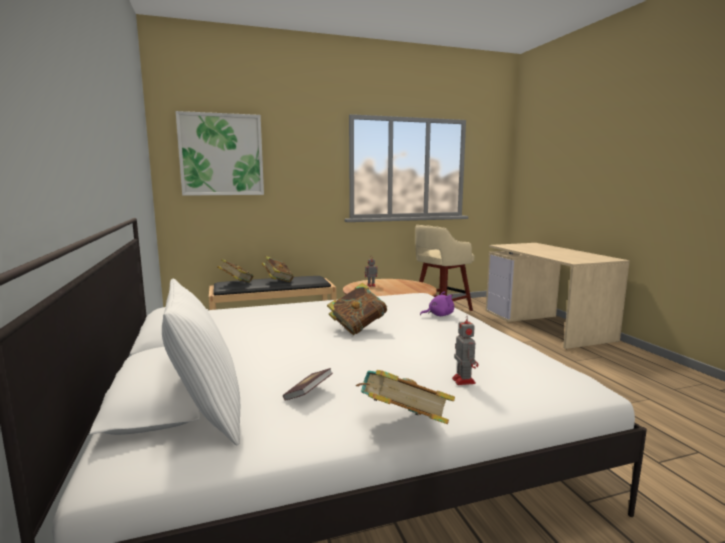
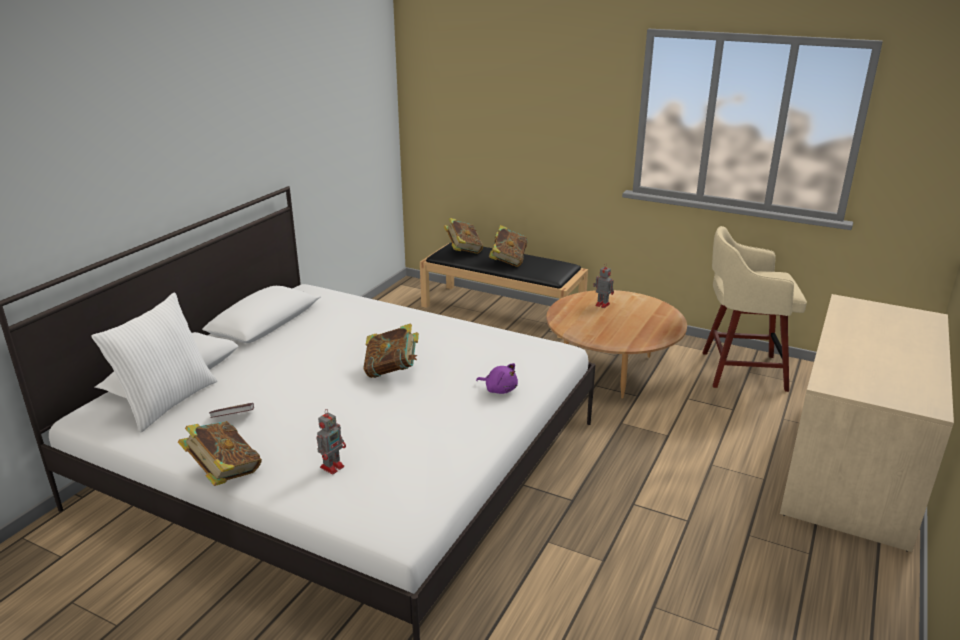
camera: 45 degrees right, 15 degrees up
(221, 155) = (469, 82): picture -> none

